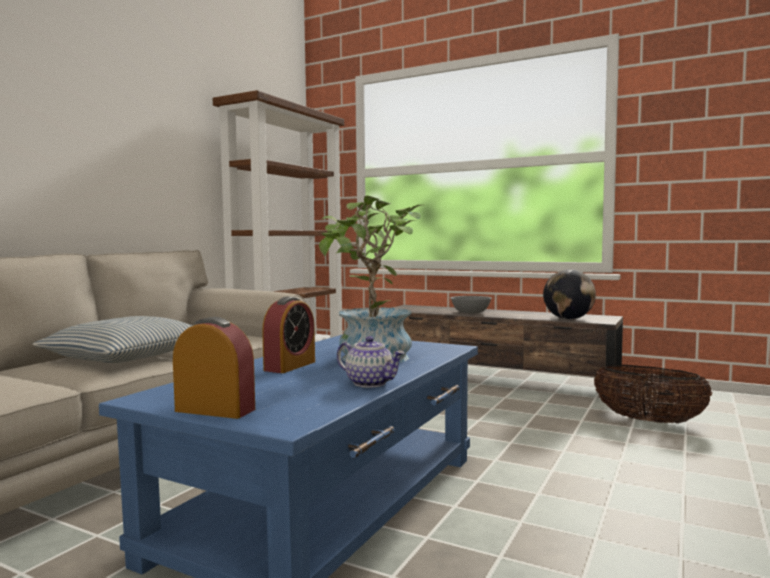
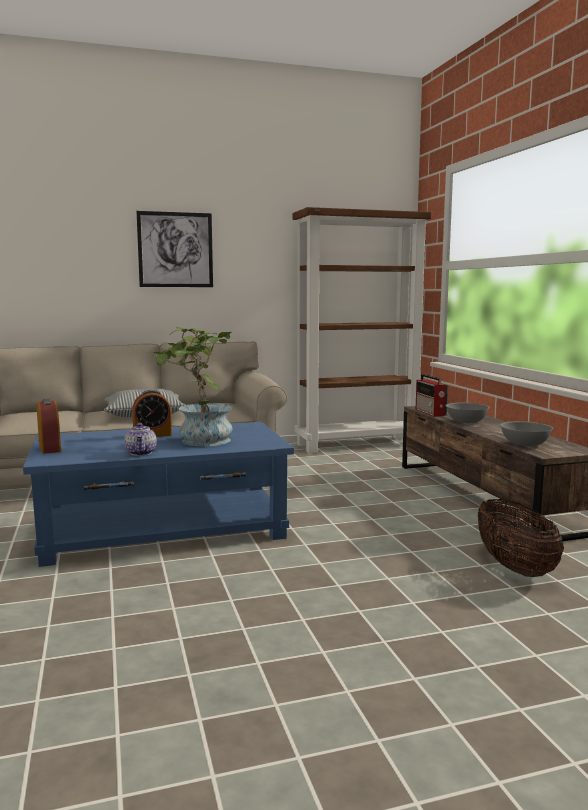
camera: 45 degrees right, 5 degrees up
(78, 120) = (175, 250): none -> picture
(419, 311) = (430, 412): none -> radio
(568, 319) = (525, 444): globe -> grey bowl

